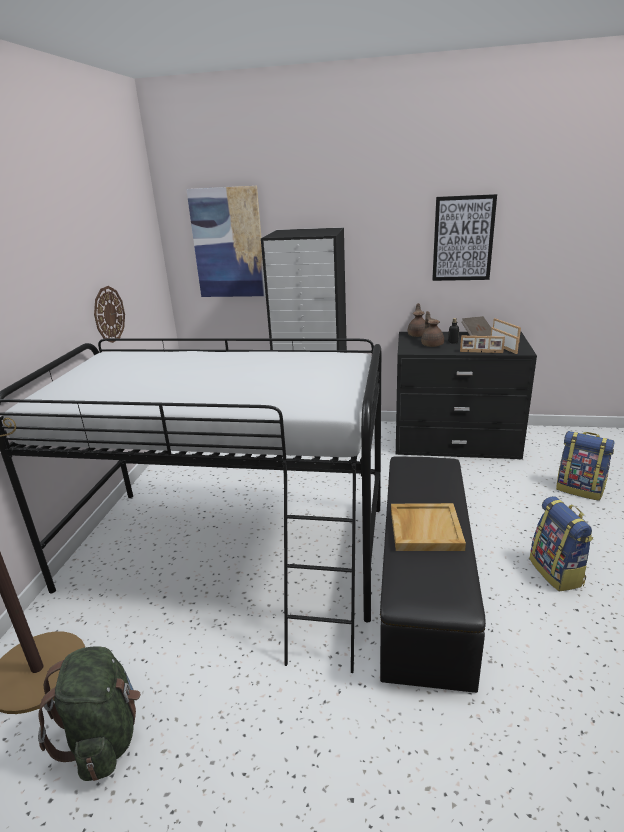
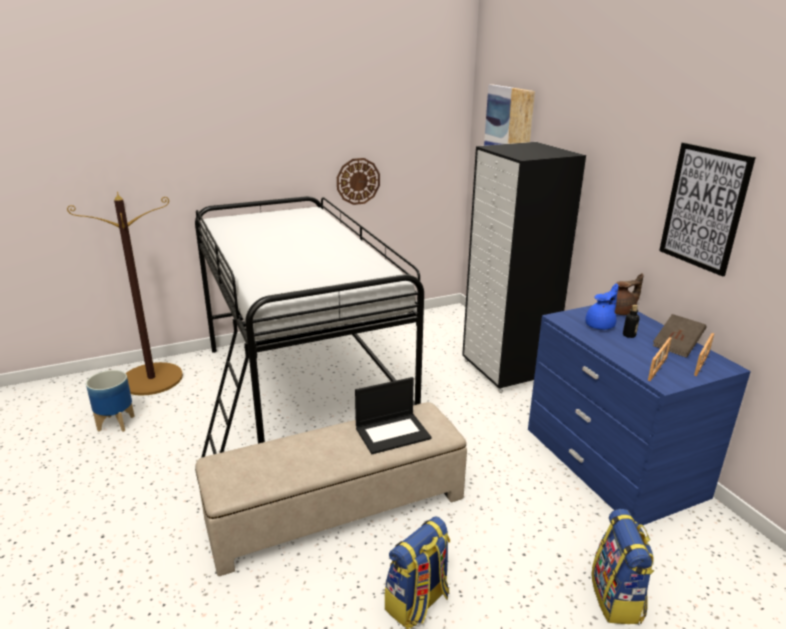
camera: 55 degrees right, 0 degrees up
(104, 737) = (116, 423): green backpack -> planter
(423, 579) = (337, 507): black bench -> beige bench
(425, 529) = (316, 449): beige tray -> none
(427, 484) = (393, 432): none -> laptop
(432, 344) = (601, 325): brown teapot -> blue teapot
(455, 439) = (613, 461): black dresser -> blue dresser
(481, 352) = (619, 358): picture frame -> none

